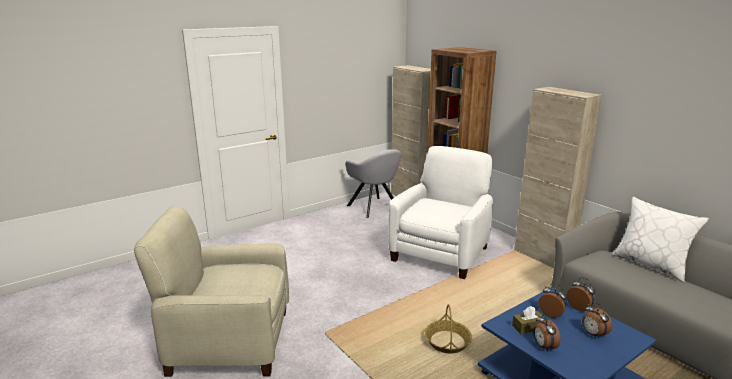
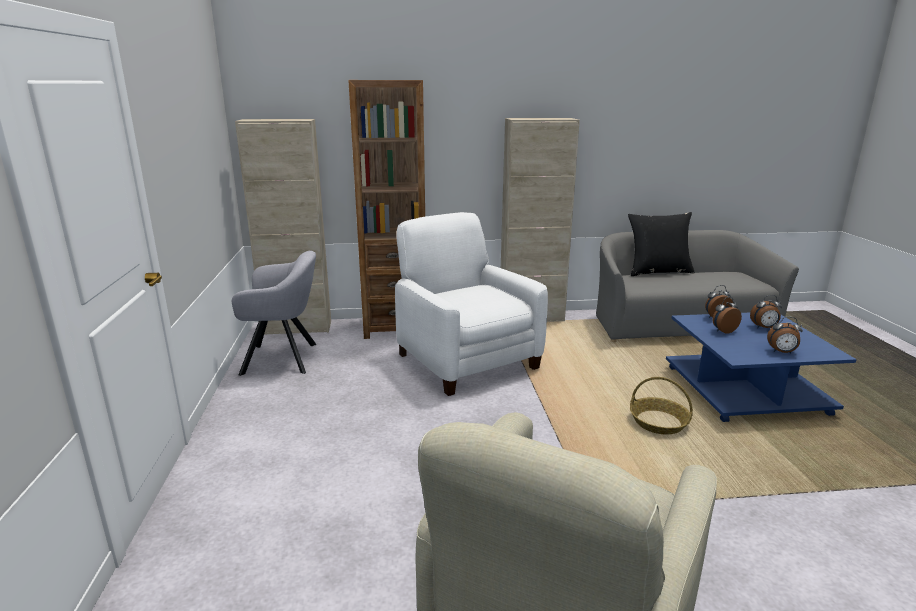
camera: 60 degrees left, 0 degrees up
(528, 327) = (745, 347): brown tissue box -> none
(651, 264) = (657, 271): white pillow -> black pillow

